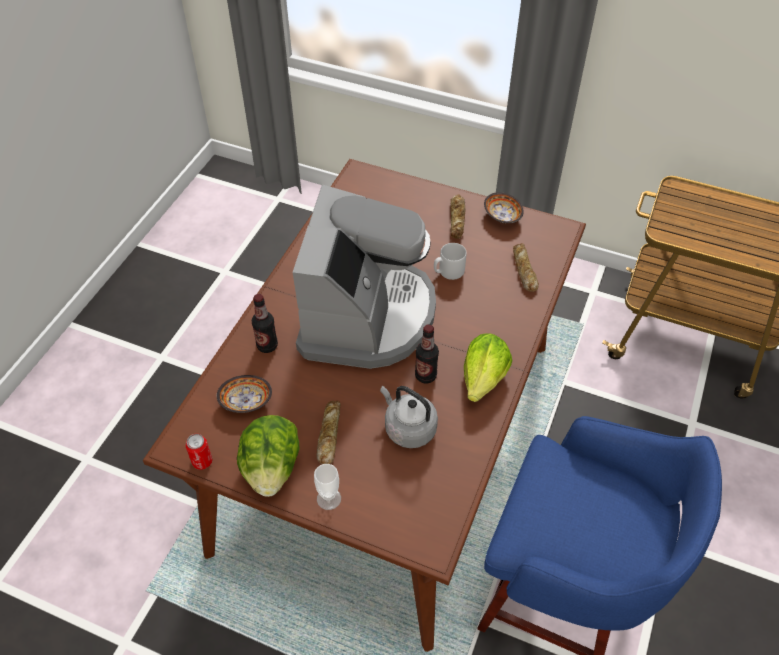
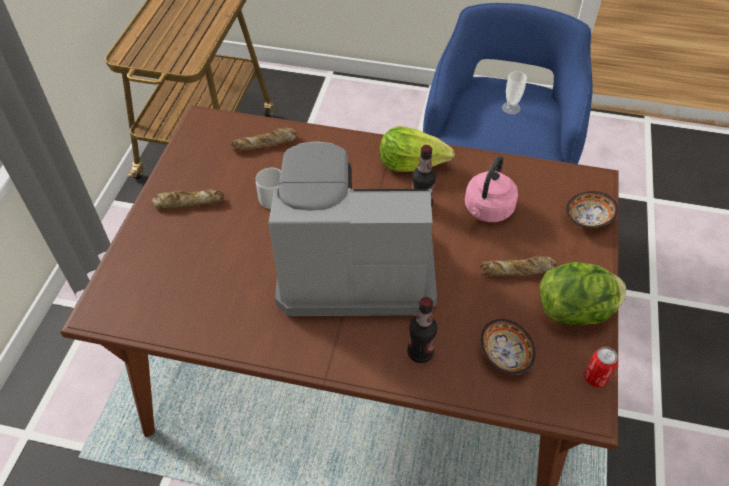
camera: 100 degrees left, 0 degrees up
(329, 498) = (586, 258): cup -> cup (511, 108)
(408, 428) = (487, 210): grey kettle -> pink kettle
(502, 217) = (184, 165): bowl -> bowl (589, 219)

